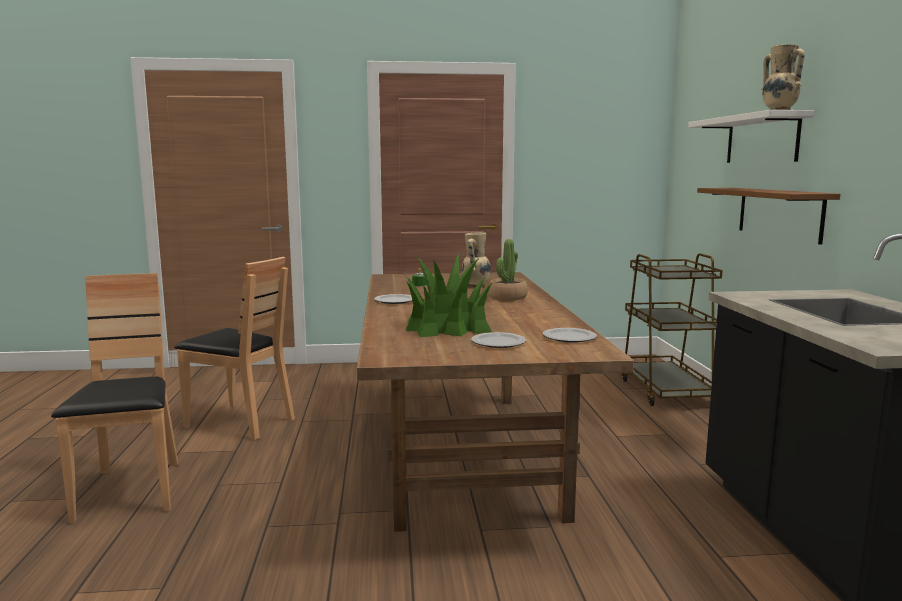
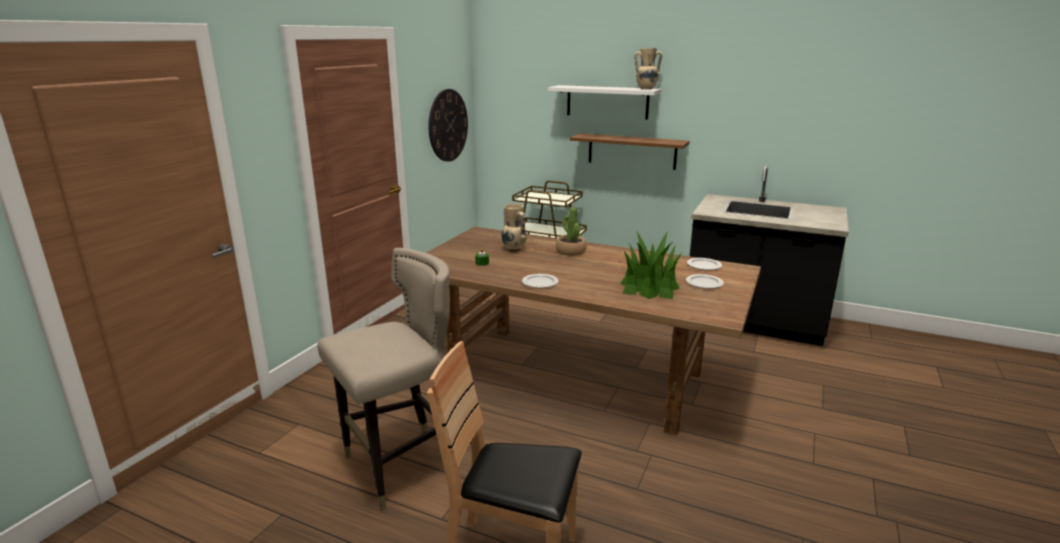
camera: 60 degrees left, 10 degrees up
(240, 422) = (401, 466): brown chair -> beige stool
(604, 175) = (448, 125): none -> wall clock

